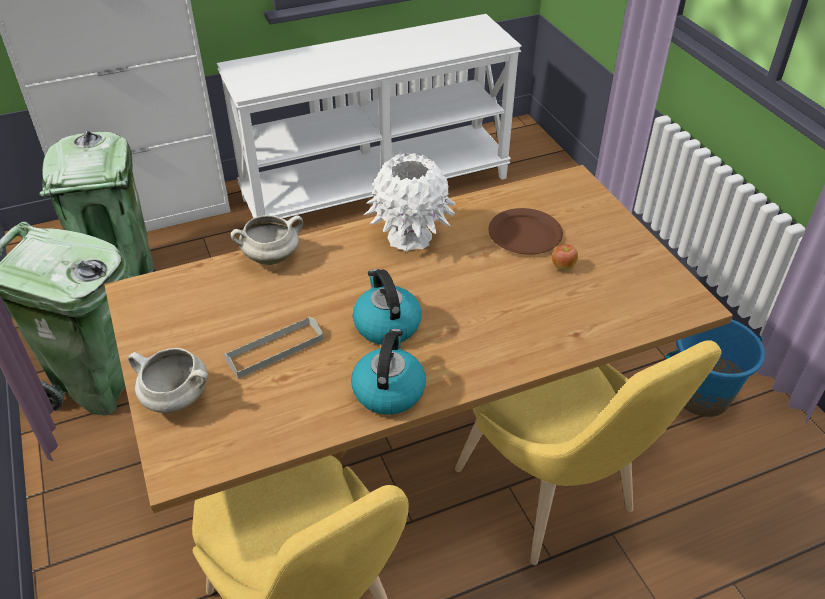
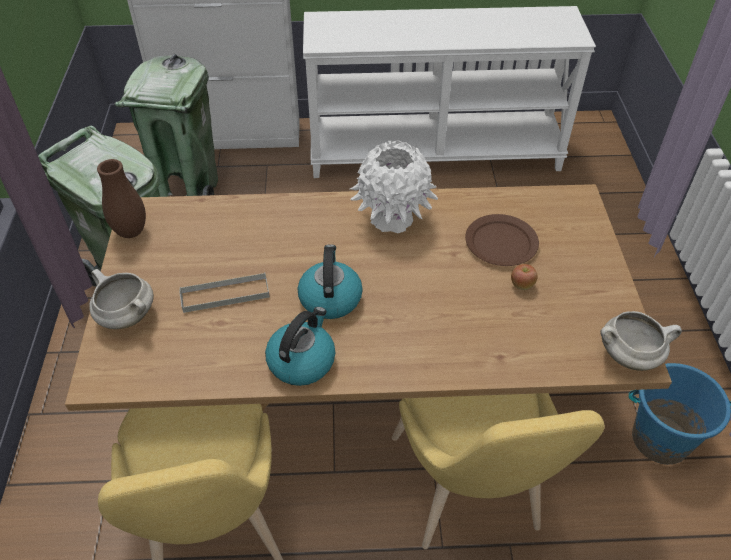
camera: 20 degrees right, 5 degrees up
(136, 314) = (131, 232): none -> brown vase
(272, 257) = (263, 208): white cooking pot -> white cooking pot (629, 355)

